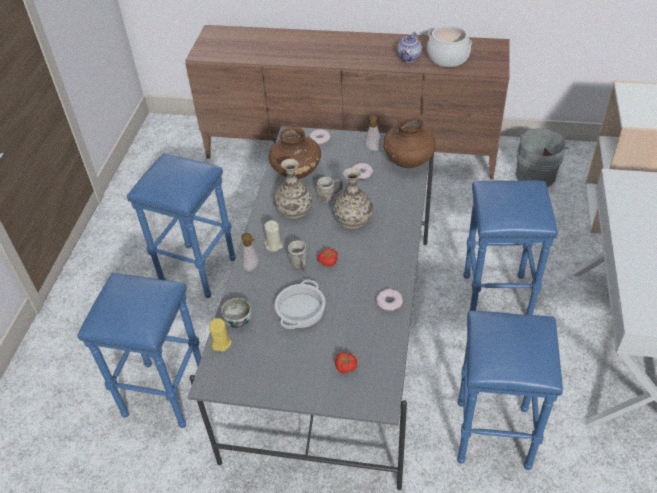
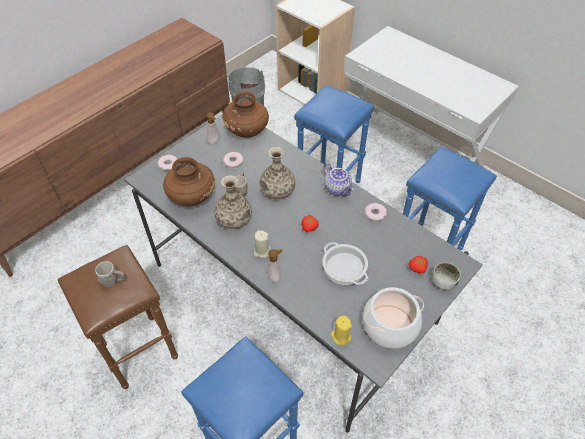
camera: 60 degrees left, 5 degrees up
(197, 269) = (137, 350): blue stool -> brown stool
(238, 320) = (324, 313): bowl -> bowl (443, 281)
(300, 265) = (298, 245): grey mug -> grey mug (114, 281)
(409, 58) = (140, 69): teapot -> teapot (338, 189)
(448, 57) = (165, 52): cooking pot -> cooking pot (390, 325)

